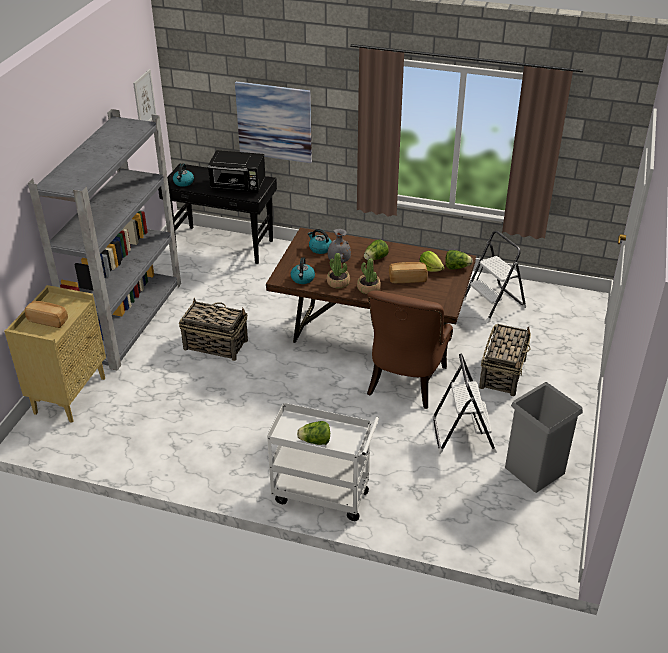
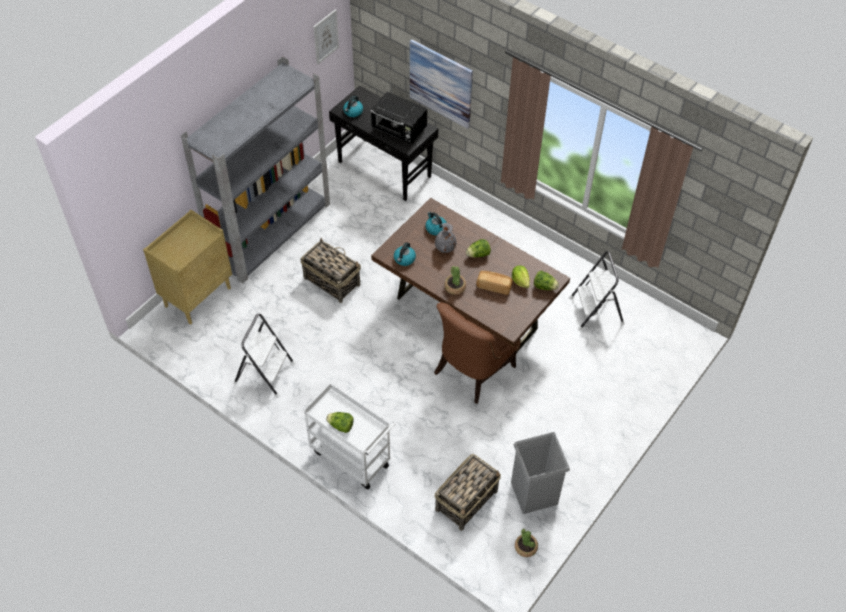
camera: 20 degrees right, 15 degrees up
(48, 320) = (181, 246): bread -> none
(338, 282) = (432, 273): potted plant -> potted plant (526, 547)
(460, 434) = (491, 438): white step ladder -> white step ladder (262, 372)
(503, 373) = (561, 389): basket -> basket (467, 500)

